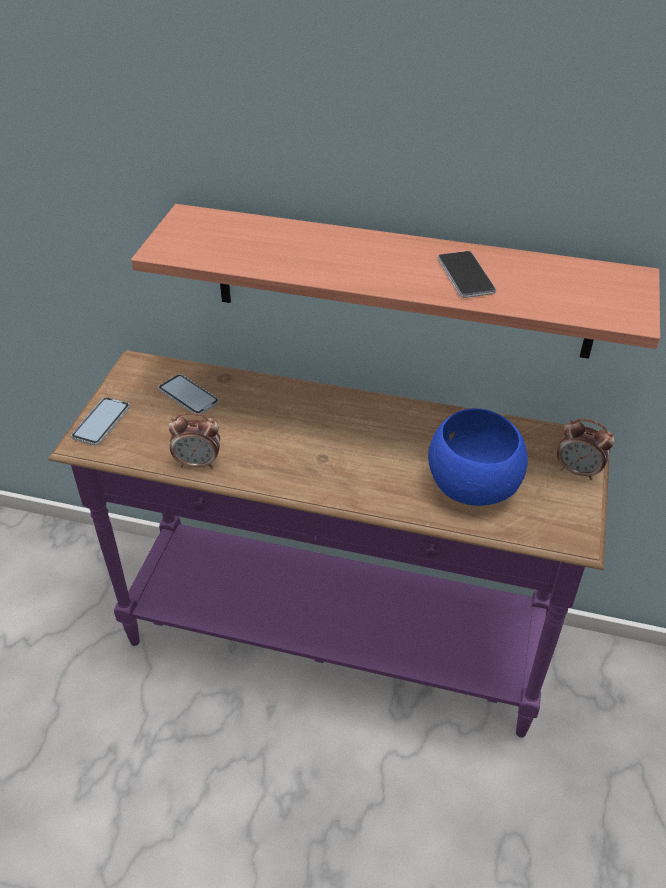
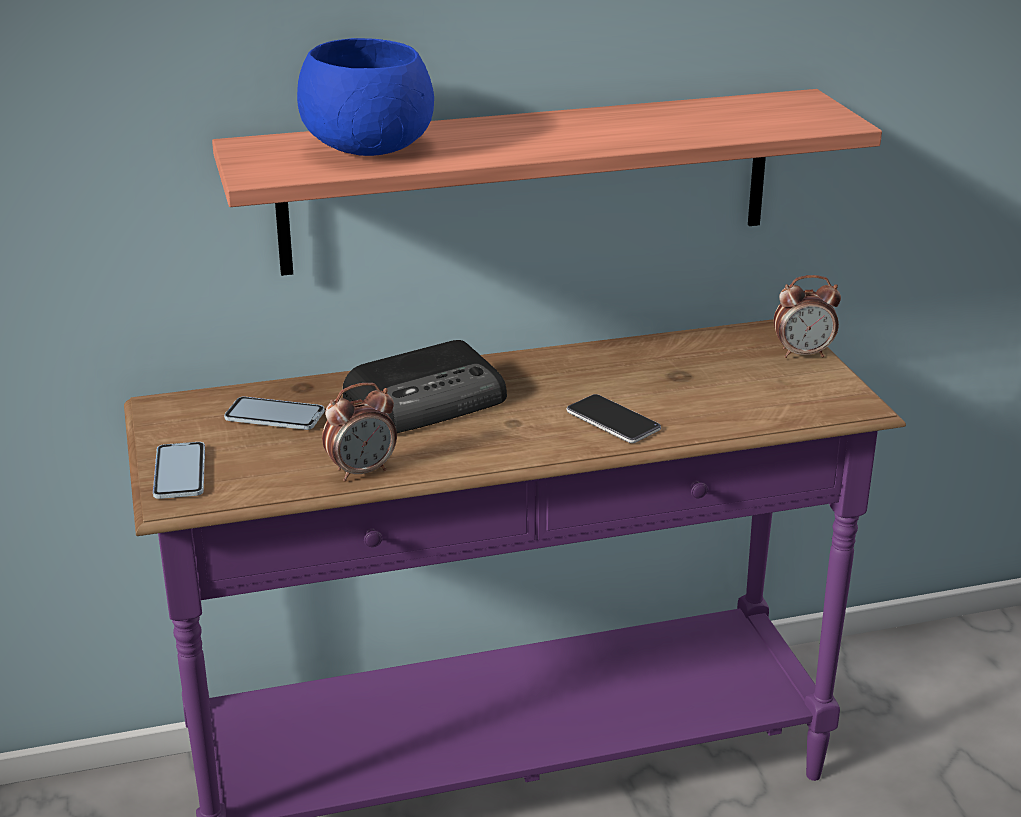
camera: 30 degrees left, 15 degrees down
(286, 418) = (429, 401): none -> radio
(465, 276) = (640, 127): phone -> phone (613, 421)
(473, 486) = (710, 397): blue bowl -> blue bowl (369, 149)

